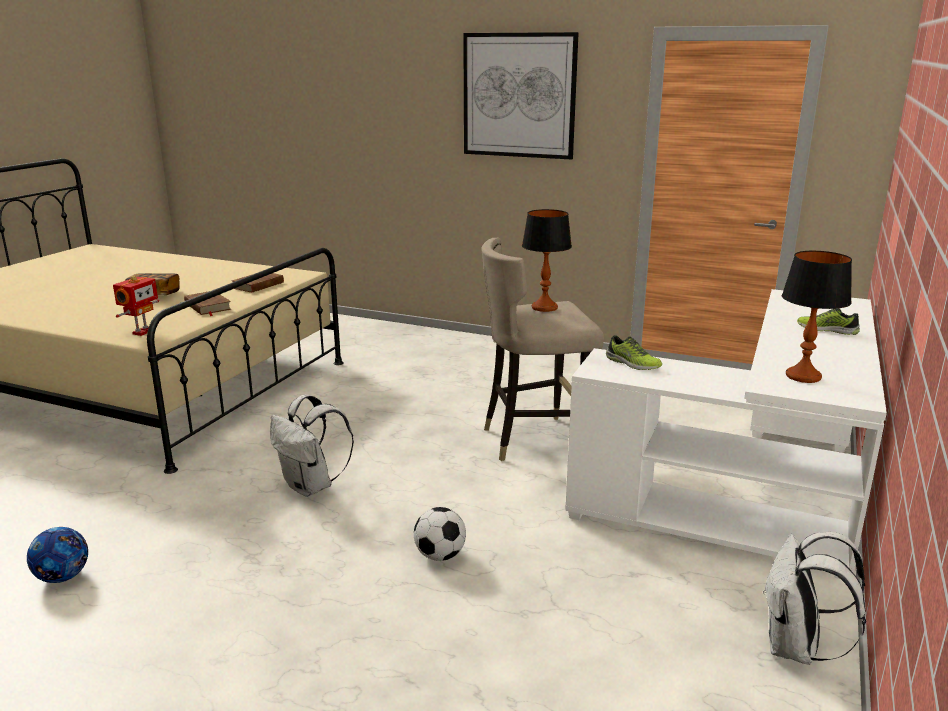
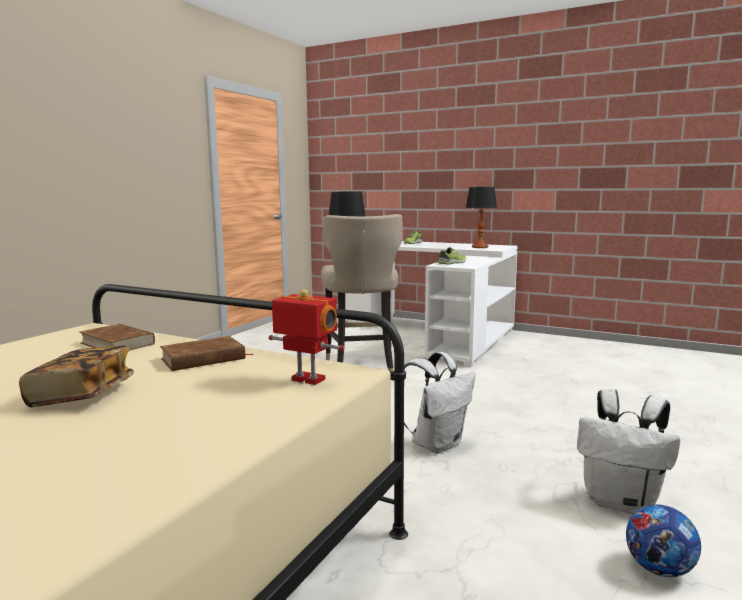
camera: 85 degrees left, 10 degrees down
(440, 555) = (527, 398): football -> none
(519, 96) = (116, 119): picture -> none
(796, 648) = (566, 342): white backpack -> white backpack (621, 502)

